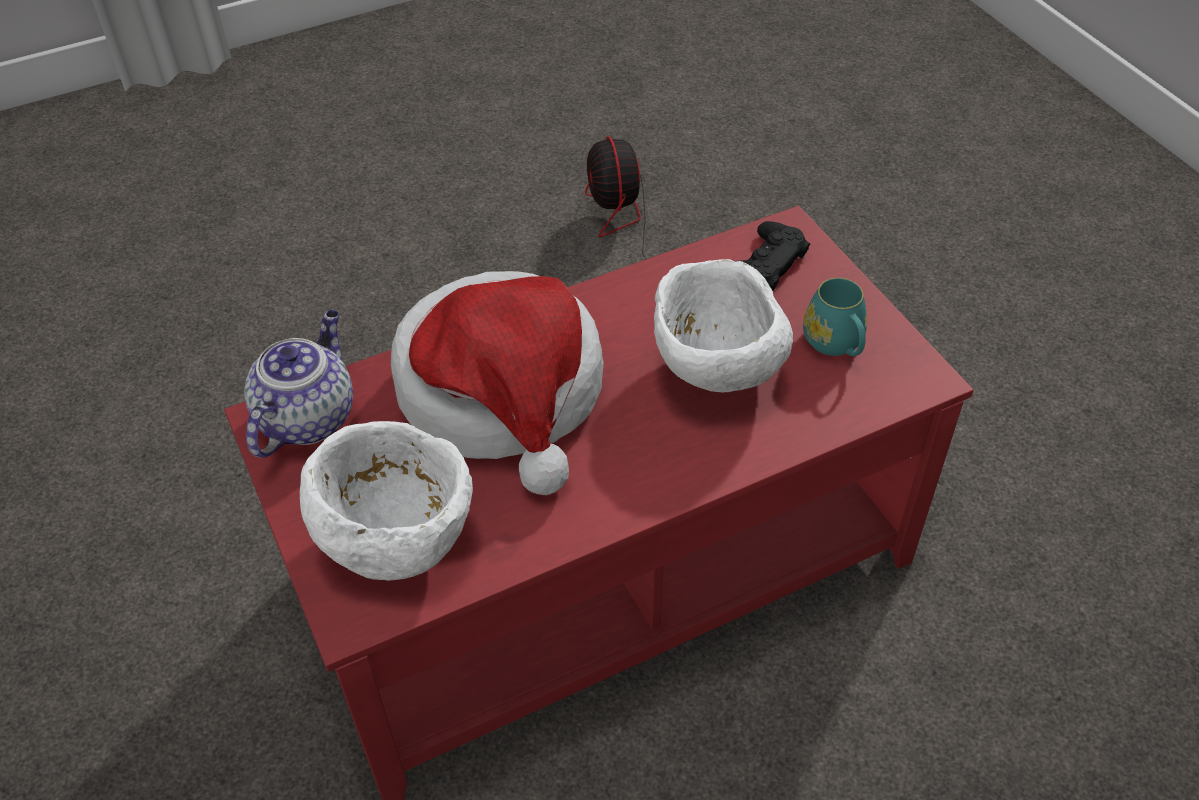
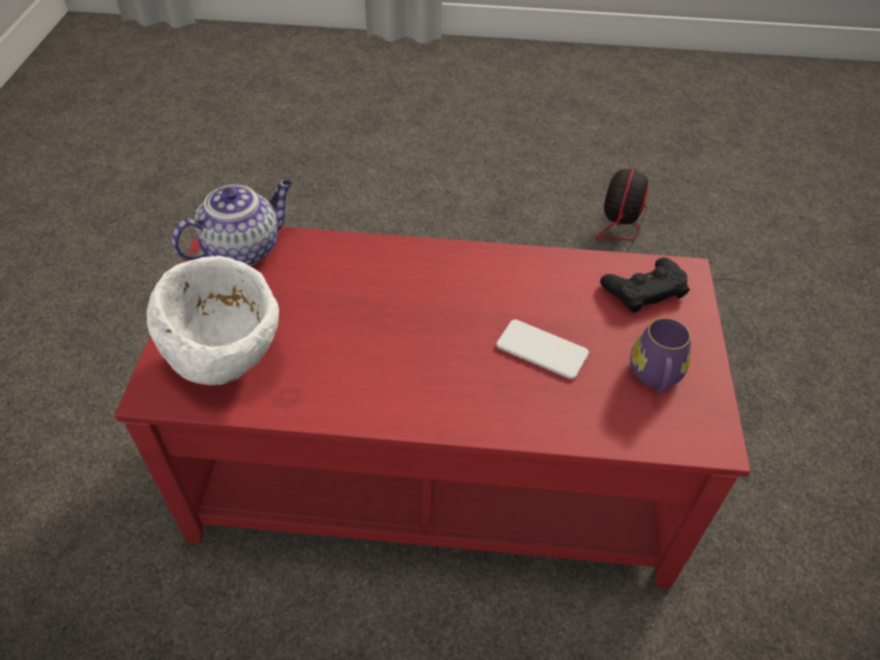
camera: 30 degrees right, 0 degrees up
(504, 393) = (377, 293): hat -> none
(715, 370) = (542, 350): white bowl -> phone
(836, 344) = (655, 377): turquoise mug -> purple mug

